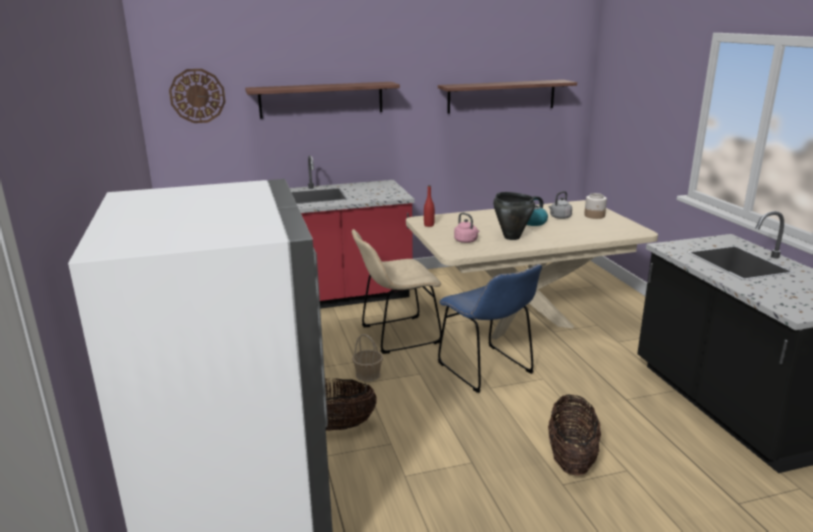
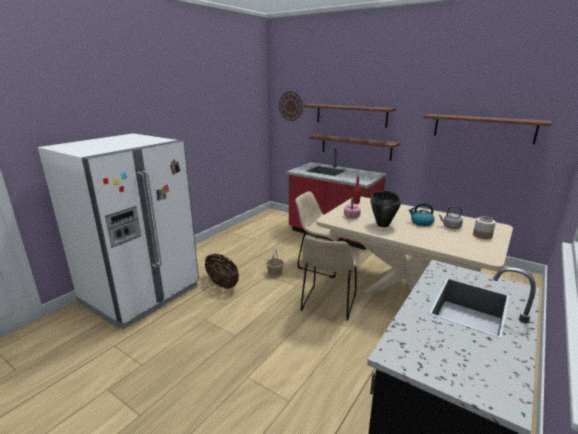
camera: 50 degrees right, 0 degrees up
(336, 149) = (355, 147): none -> shelf
(487, 370) = (328, 304): blue chair -> beige chair
(571, 458) = (276, 371): basket -> none

